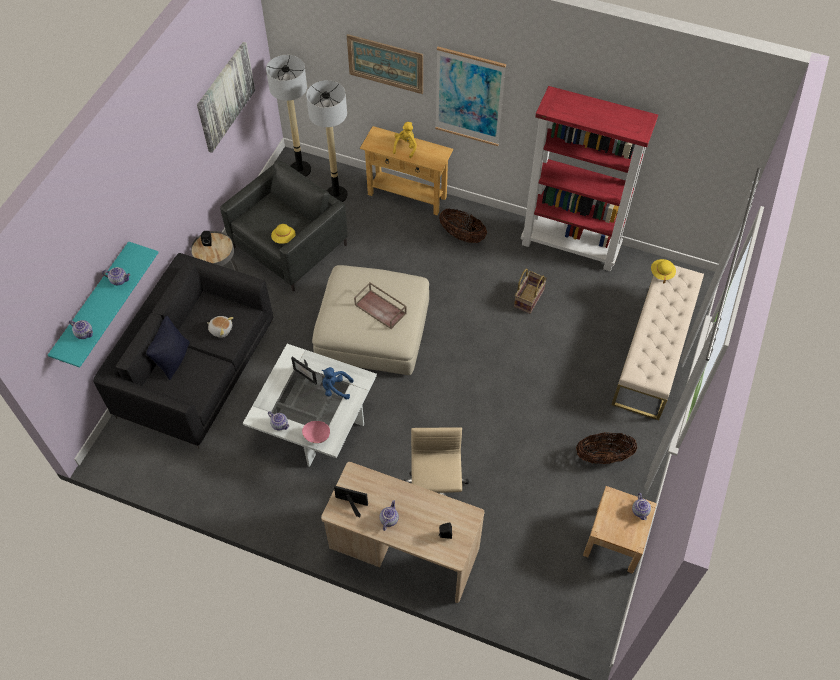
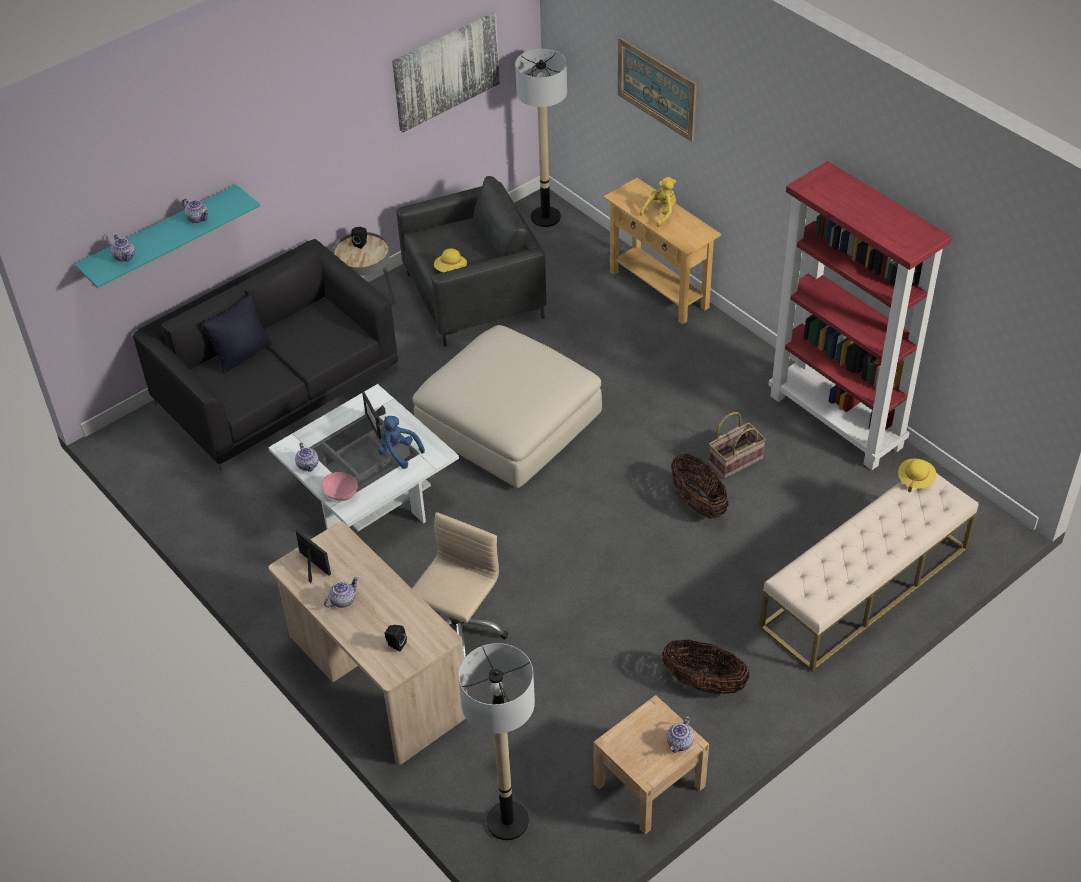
camera: 30 degrees right, 10 degrees down
(221, 329) = (316, 343): plush toy -> none
(336, 195) = (570, 259): floor lamp -> floor lamp (508, 821)
(381, 309) = (514, 387): brown tray -> none
(462, 236) = (698, 358): basket -> basket (698, 502)
(469, 97) = (742, 159): picture -> none

